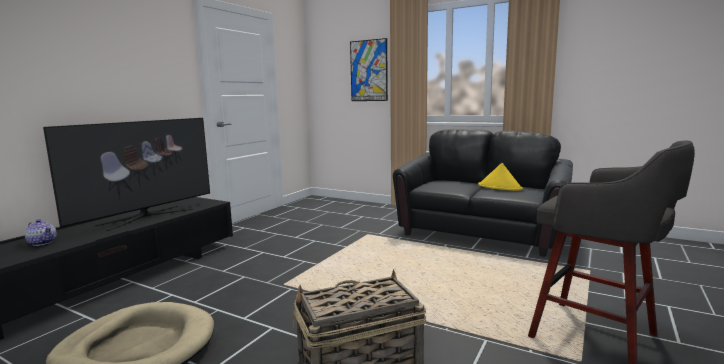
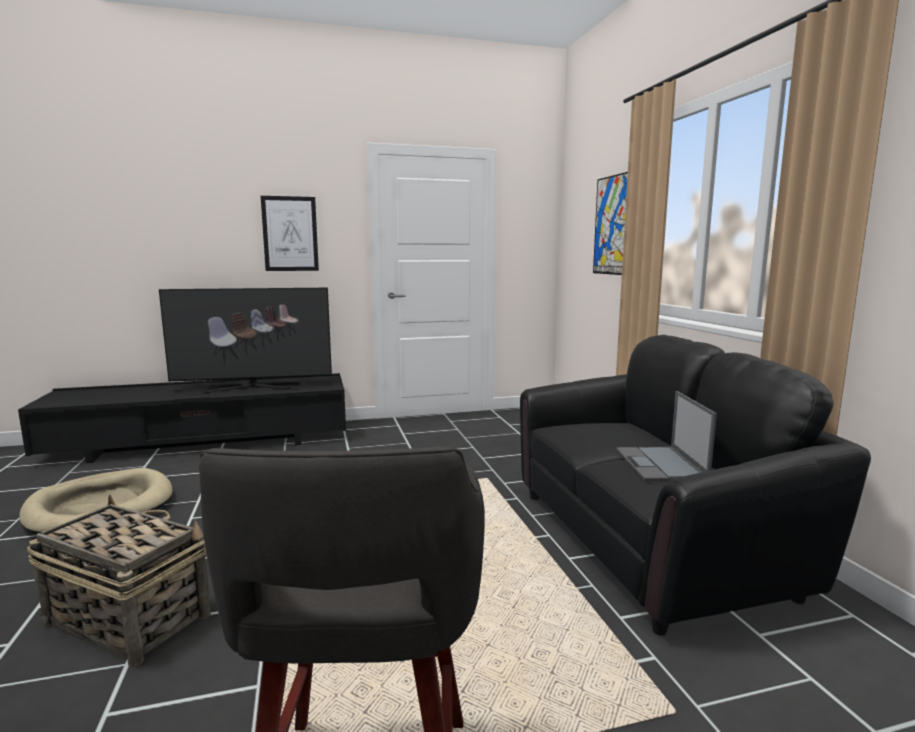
camera: 45 degrees right, 0 degrees up
(42, 242) = (154, 391): teapot -> none
(140, 70) = (290, 234): none -> picture
(500, 187) = (661, 464): yellow hat -> laptop

